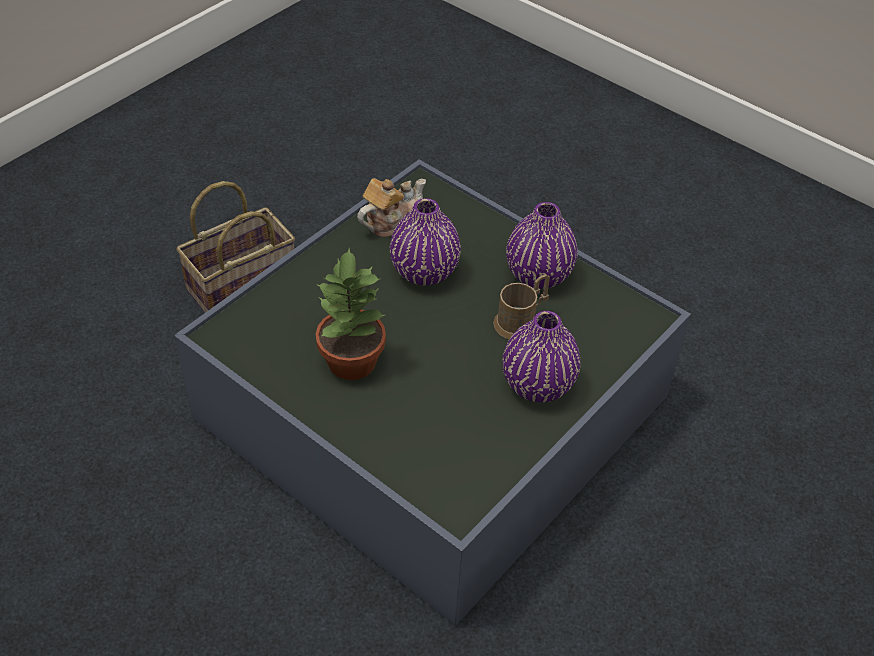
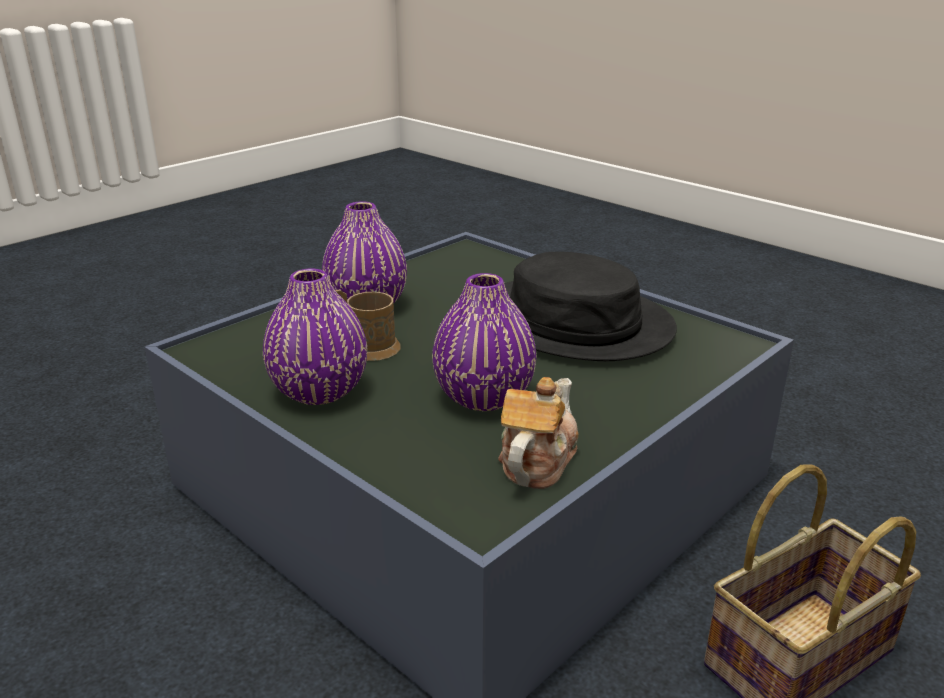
camera: 175 degrees left, 20 degrees down
(351, 362) = (573, 322): potted plant -> black hat
(391, 221) = (536, 461): teapot -> teapot turned 150 degrees clockwise

